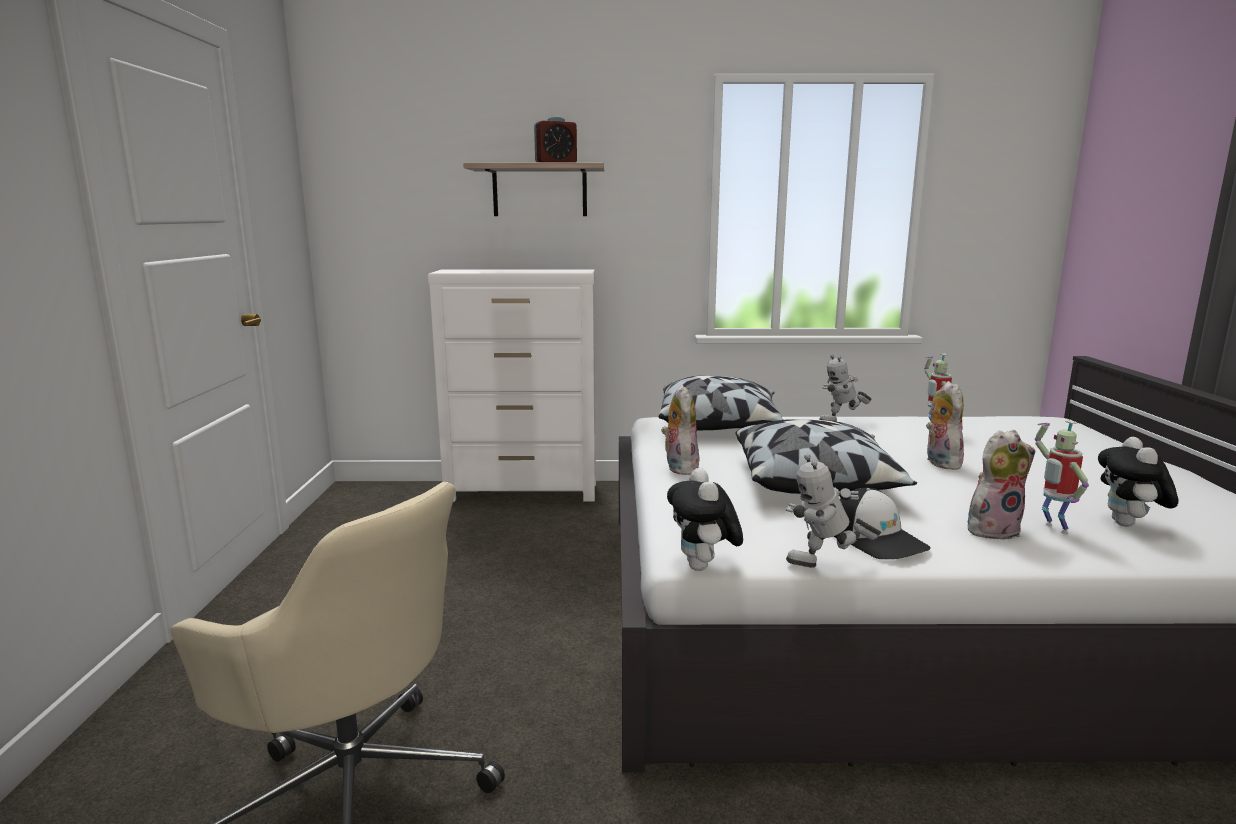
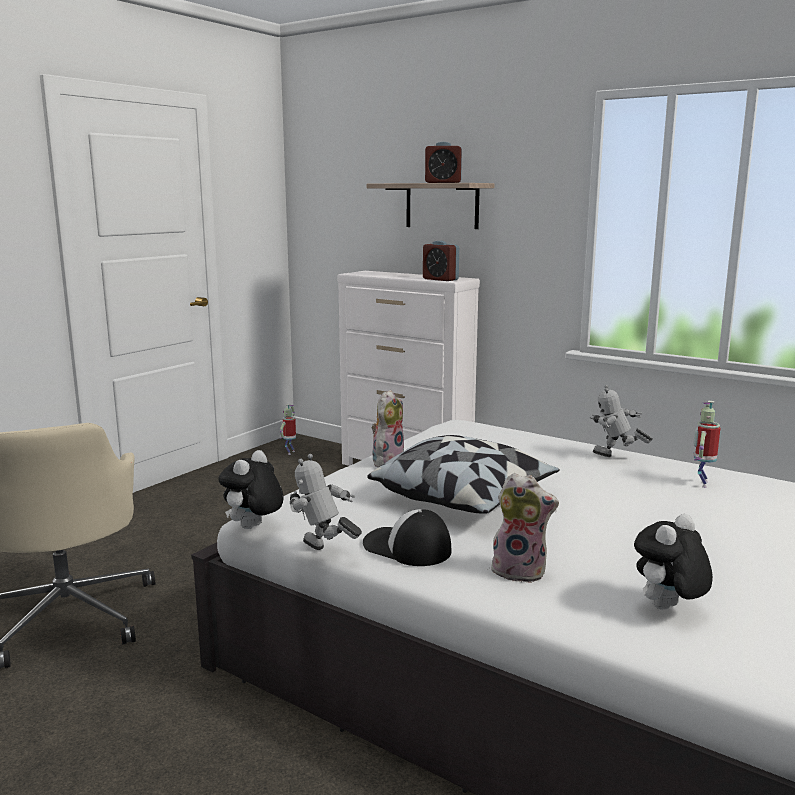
camera: 35 degrees right, 0 degrees up
(565, 271) = (440, 279): none -> alarm clock
(719, 425) = (495, 437): pillow -> none
(877, 539) = (406, 548): cap -> cap turned 120 degrees clockwise
(939, 462) = (621, 511): plush toy -> none
(1052, 529) = (578, 587): toy robot -> toy robot (290, 452)

